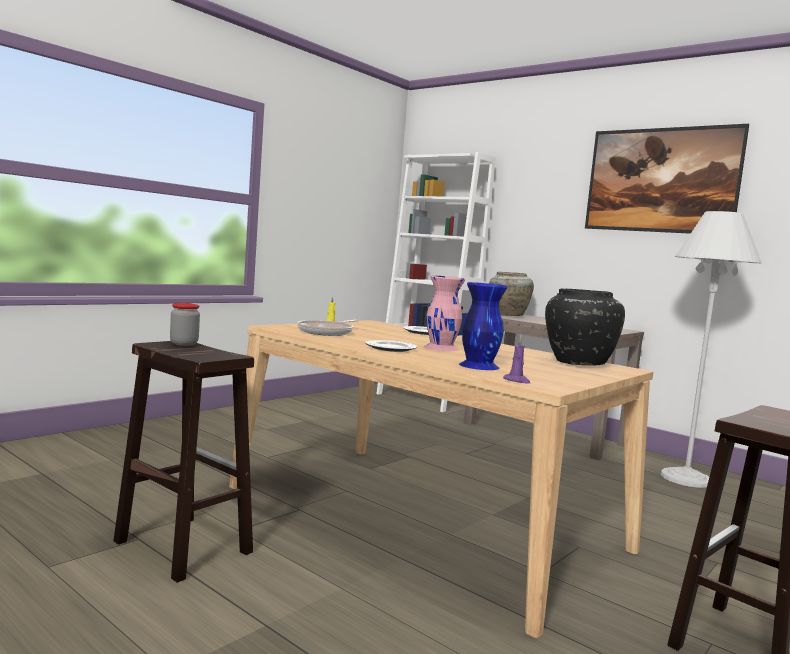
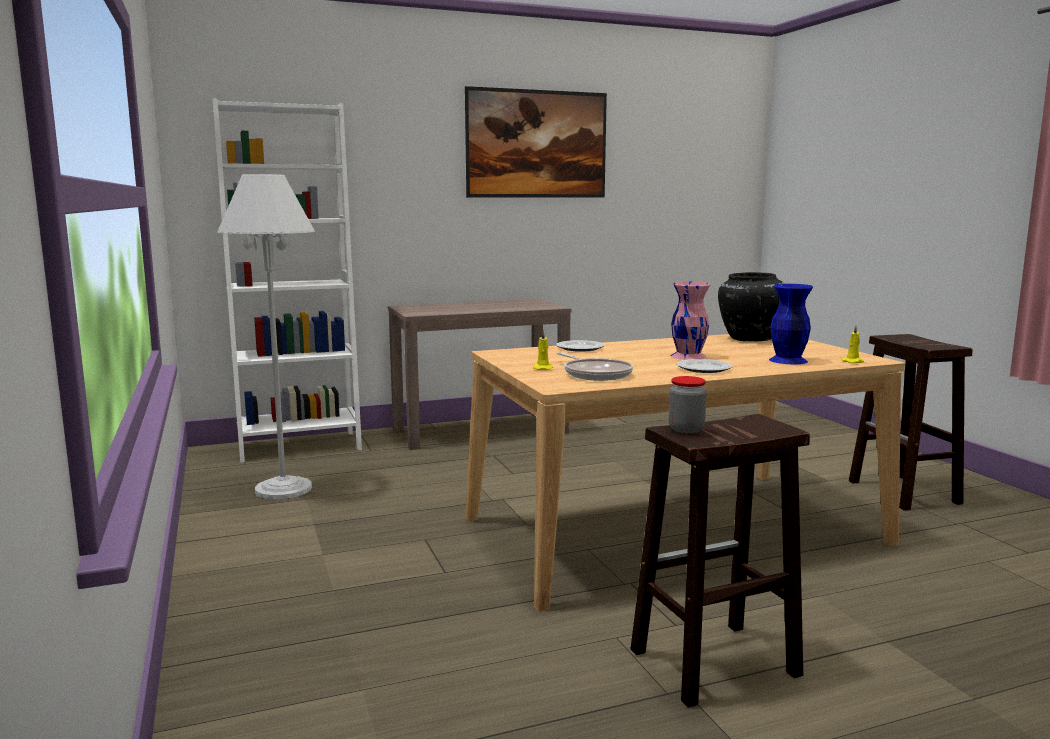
camera: 60 degrees left, 5 degrees up
(507, 315) = (416, 309): beige vase -> none
(517, 381) = (853, 362): purple candle -> yellow candle
(686, 478) = (629, 421): white floor lamp -> white floor lamp (283, 489)

